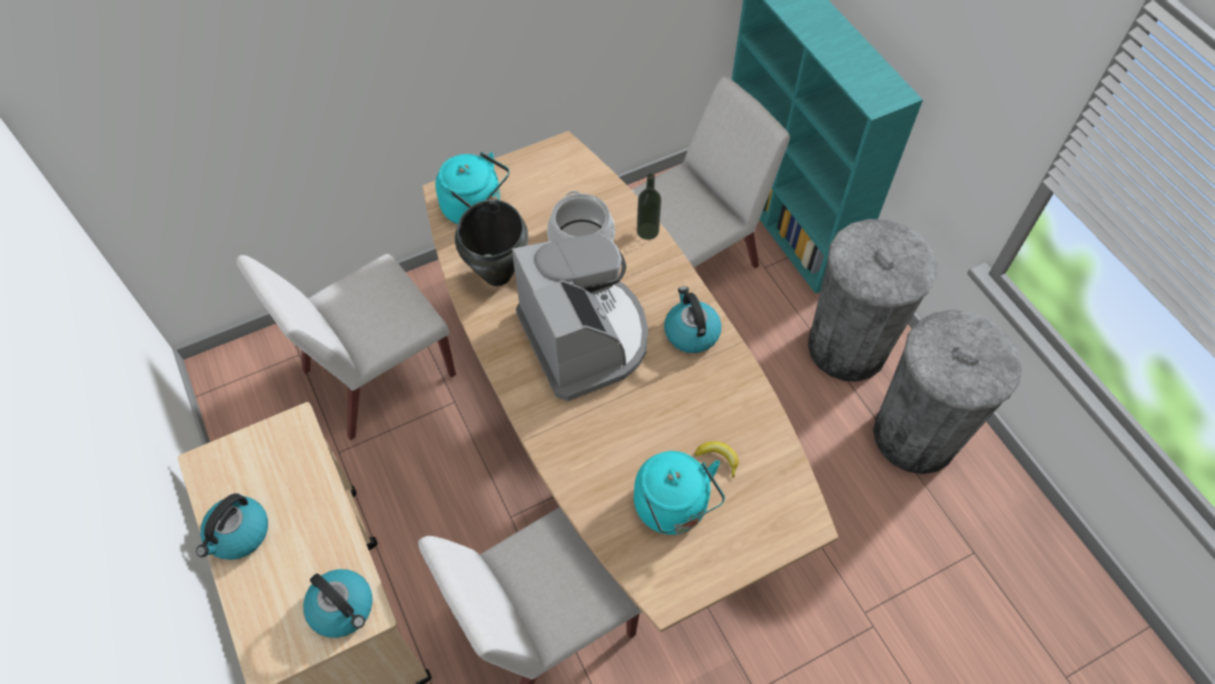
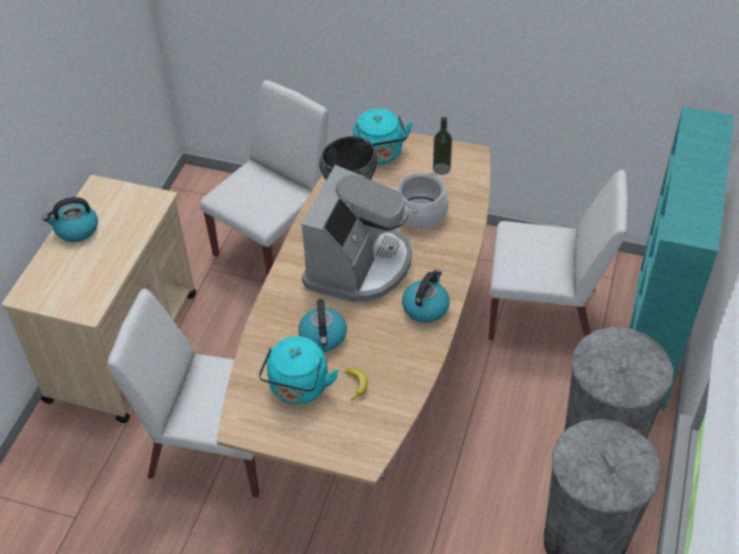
camera: 45 degrees right, 10 degrees down
(343, 608) = (81, 300): kettle -> kettle (323, 337)
(377, 374) = (275, 243): white chair -> white chair turned 120 degrees clockwise
(647, 231) = (469, 234): bottle -> bottle (441, 169)

